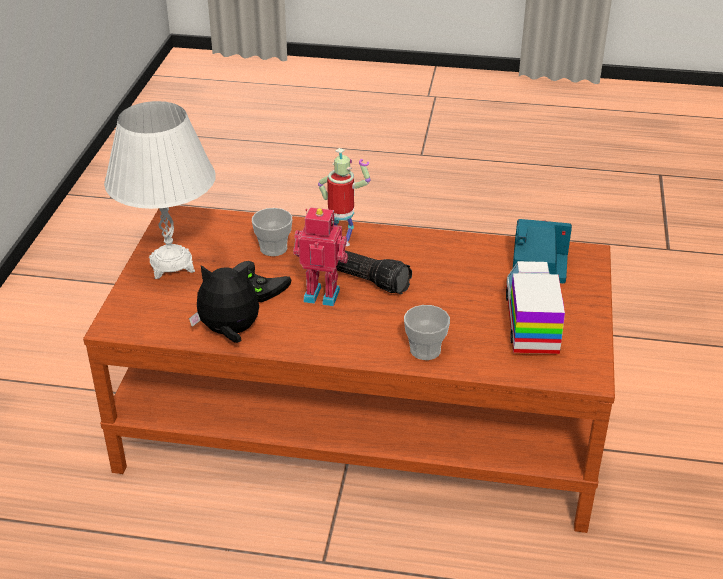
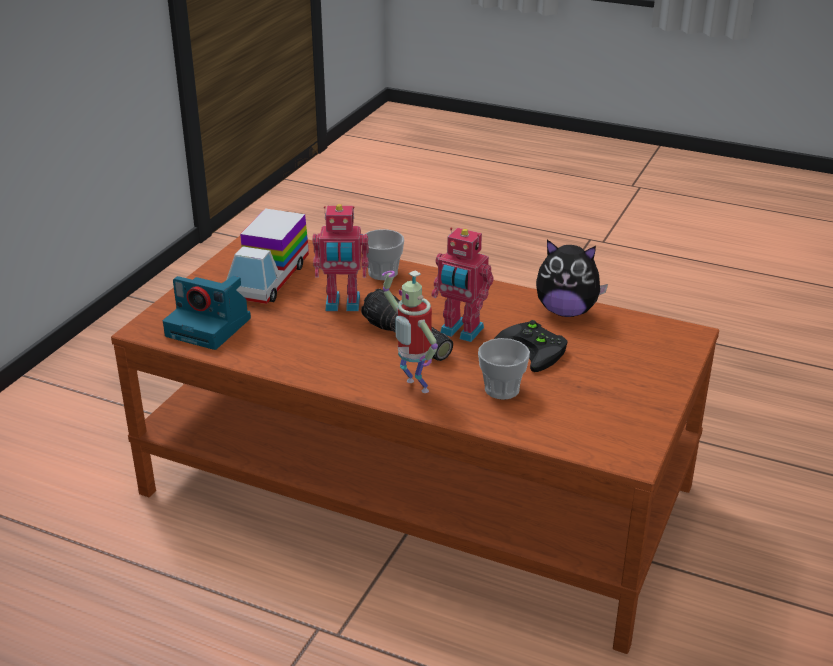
camera: 165 degrees left, 5 degrees down
(171, 264) = (631, 388): white table lamp -> none
(441, 305) = (342, 305): none -> toy robot

